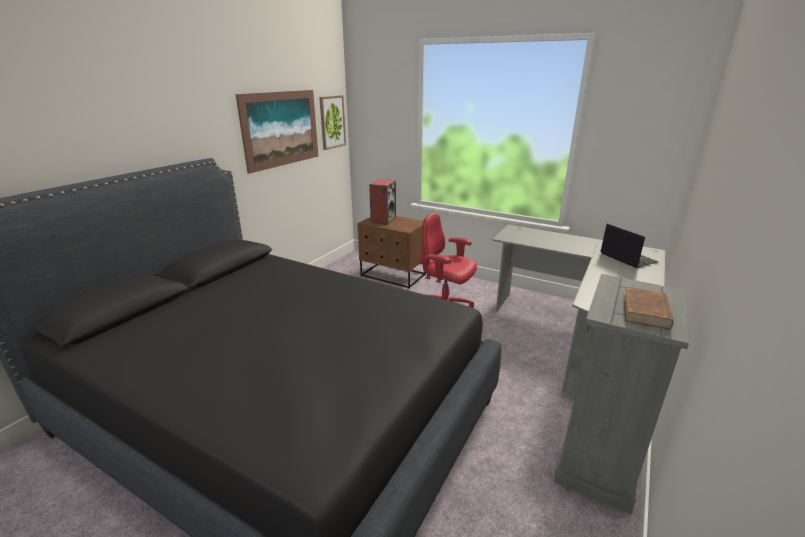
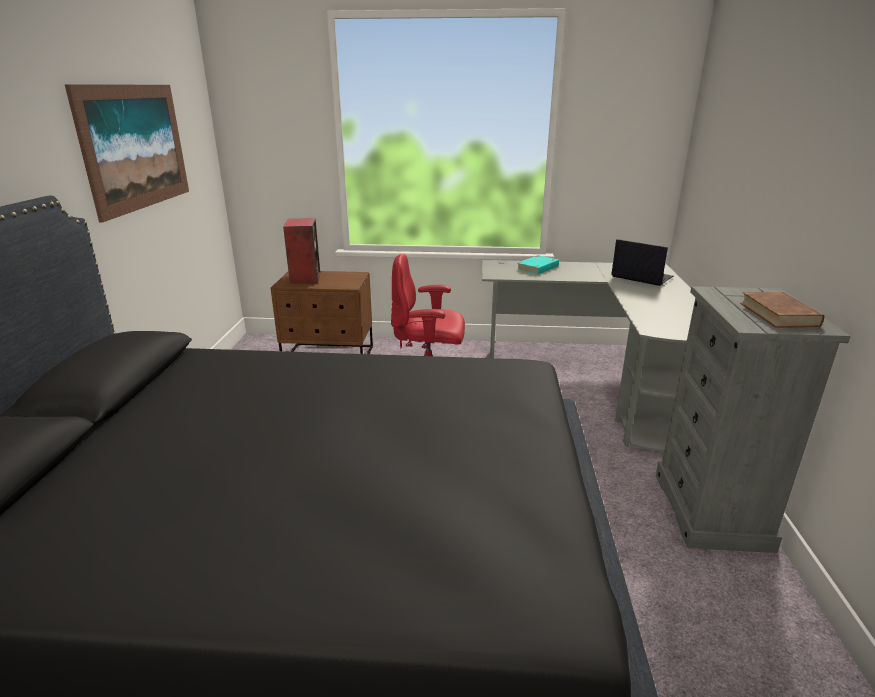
camera: 25 degrees left, 0 degrees up
(332, 122) = (198, 137): picture -> none
(545, 237) = (538, 268): none -> turquoise book

